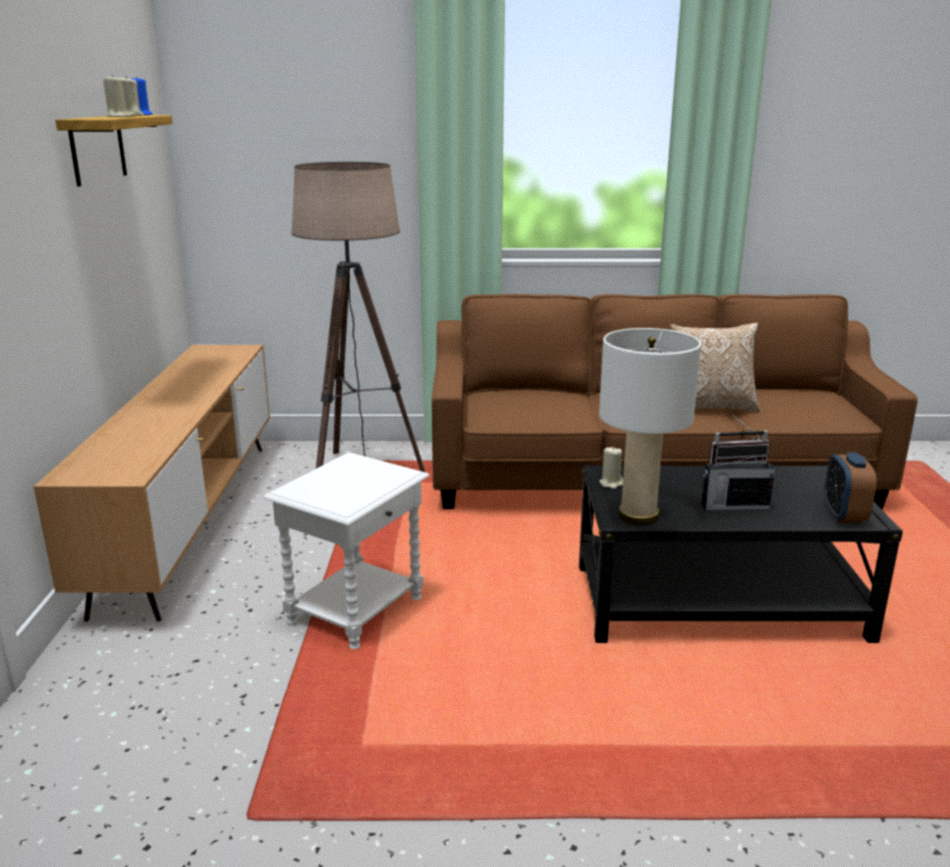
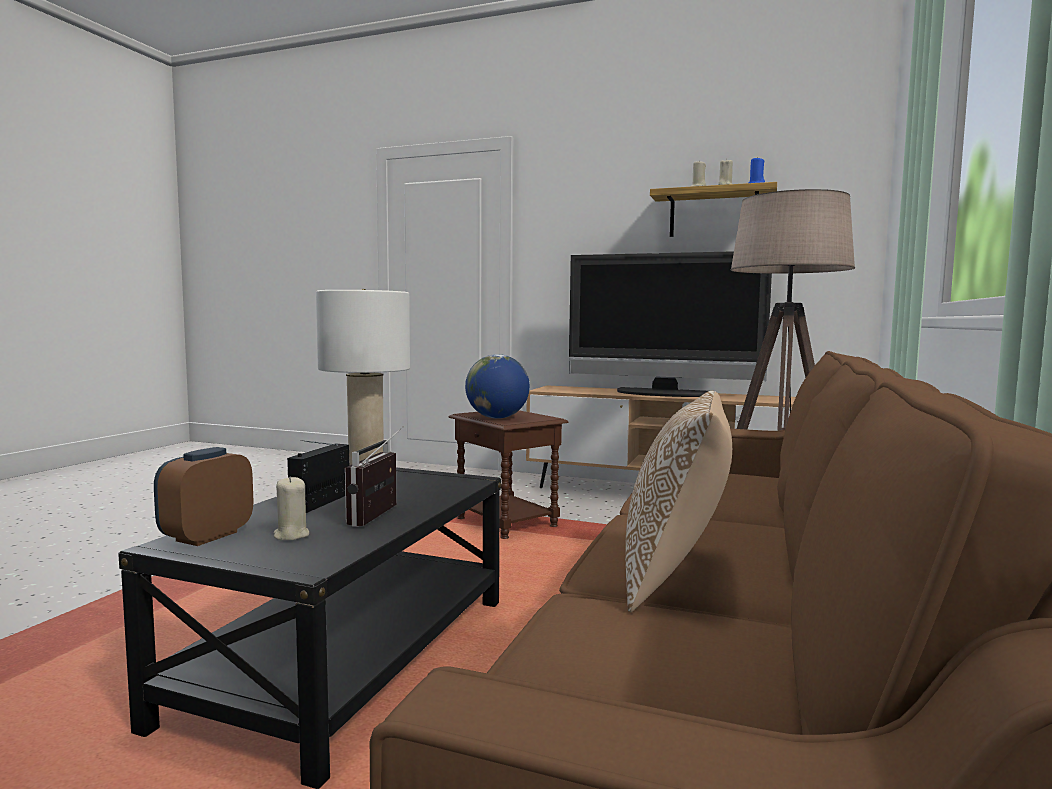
camera: 110 degrees right, 15 degrees down
(163, 409) = (663, 393): none -> television
(354, 609) = (508, 523): white side table -> brown side table
(373, 483) = (497, 418): none -> globe
(611, 483) = (442, 477): beige candle -> beige candle (291, 535)
(844, 515) = (207, 536): alarm clock -> alarm clock turned 90 degrees counterclockwise

